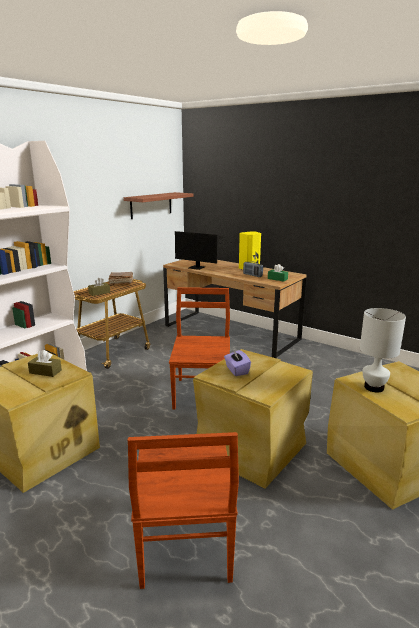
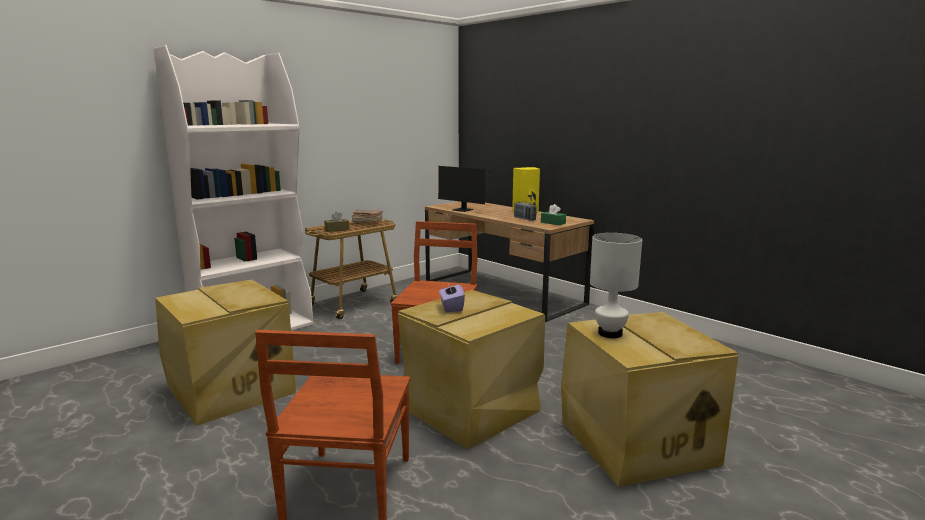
camera: 10 degrees right, 5 degrees down
(45, 372) = (239, 296): brown tissue box -> none
(151, 205) = (415, 136): shelf -> none

